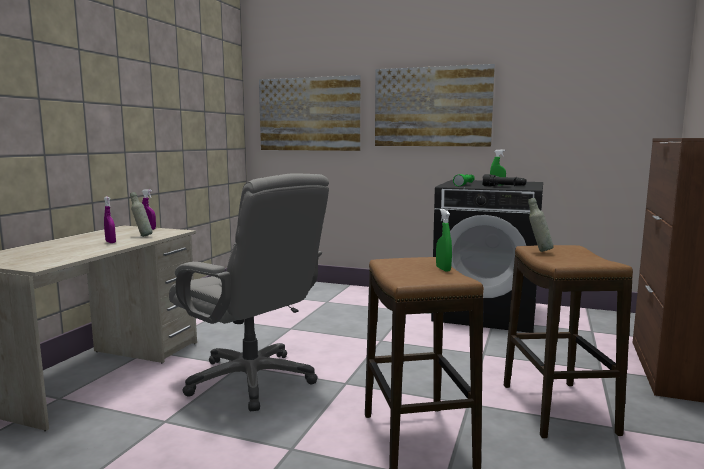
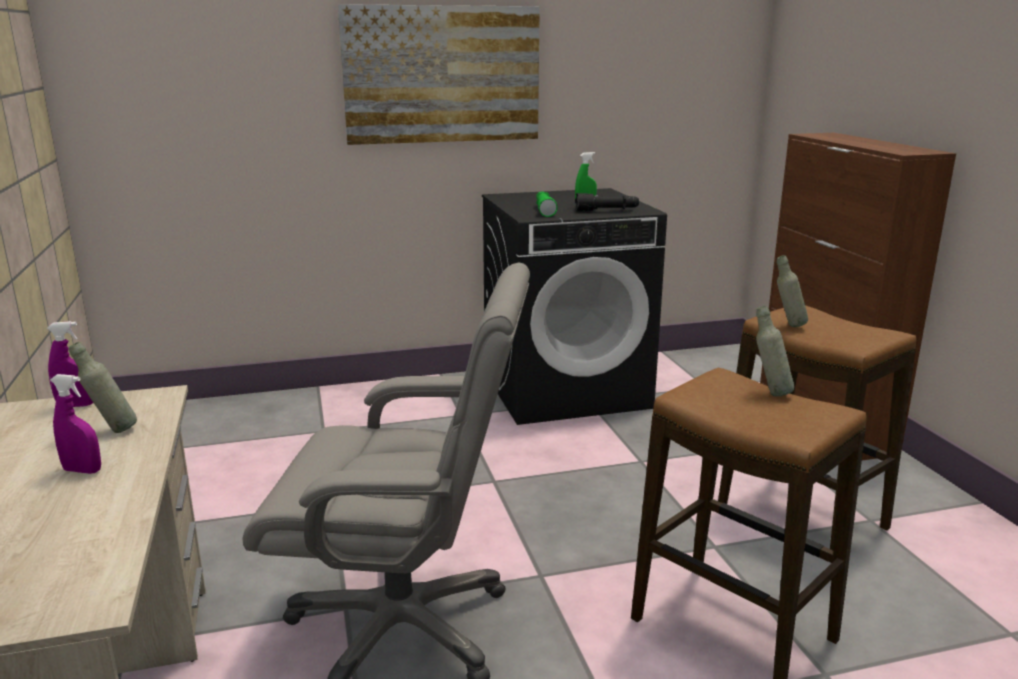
camera: 35 degrees left, 10 degrees up
(309, 114) = (204, 87): picture -> none
(443, 269) = (769, 393): green spray bottle -> grey bottle

